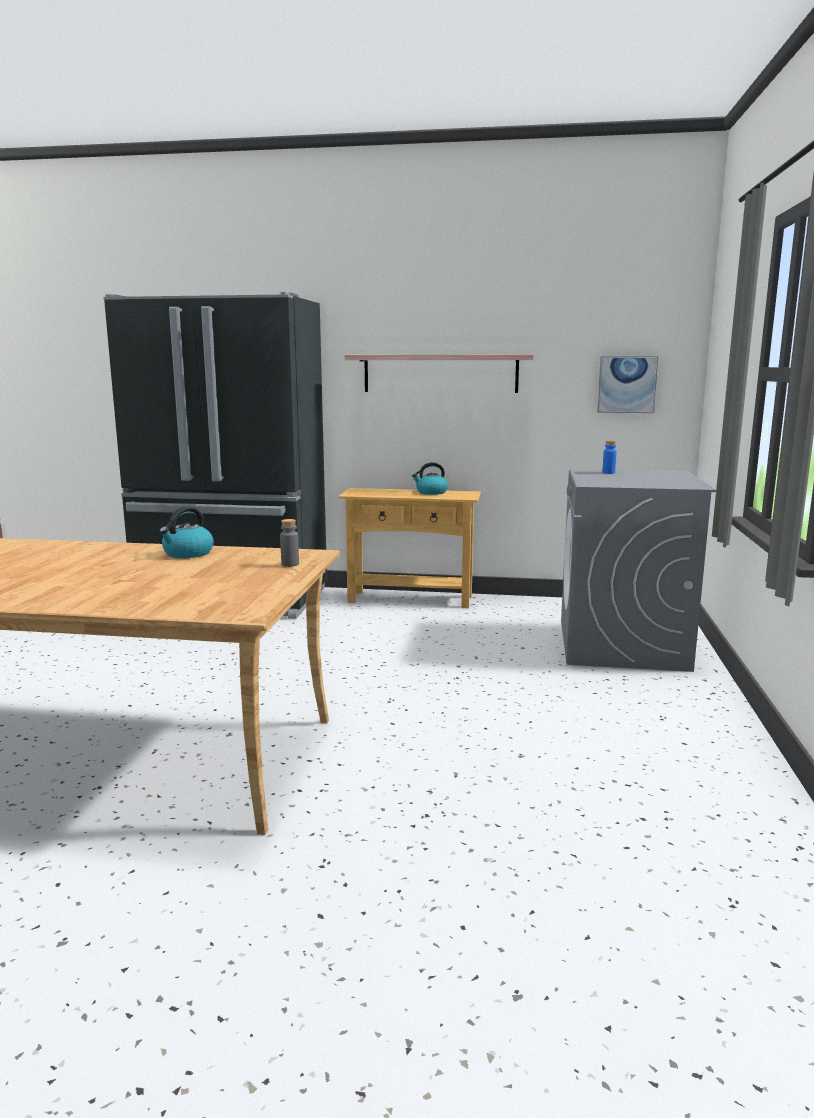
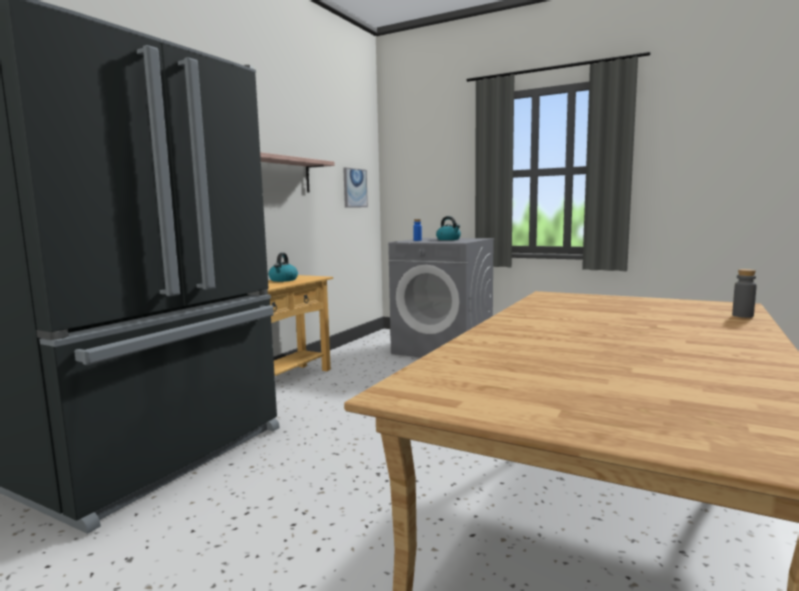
camera: 70 degrees left, 5 degrees down
(188, 553) = (539, 314): kettle -> kettle (449, 239)
(290, 564) = (586, 297): grey bottle -> grey bottle (742, 316)

